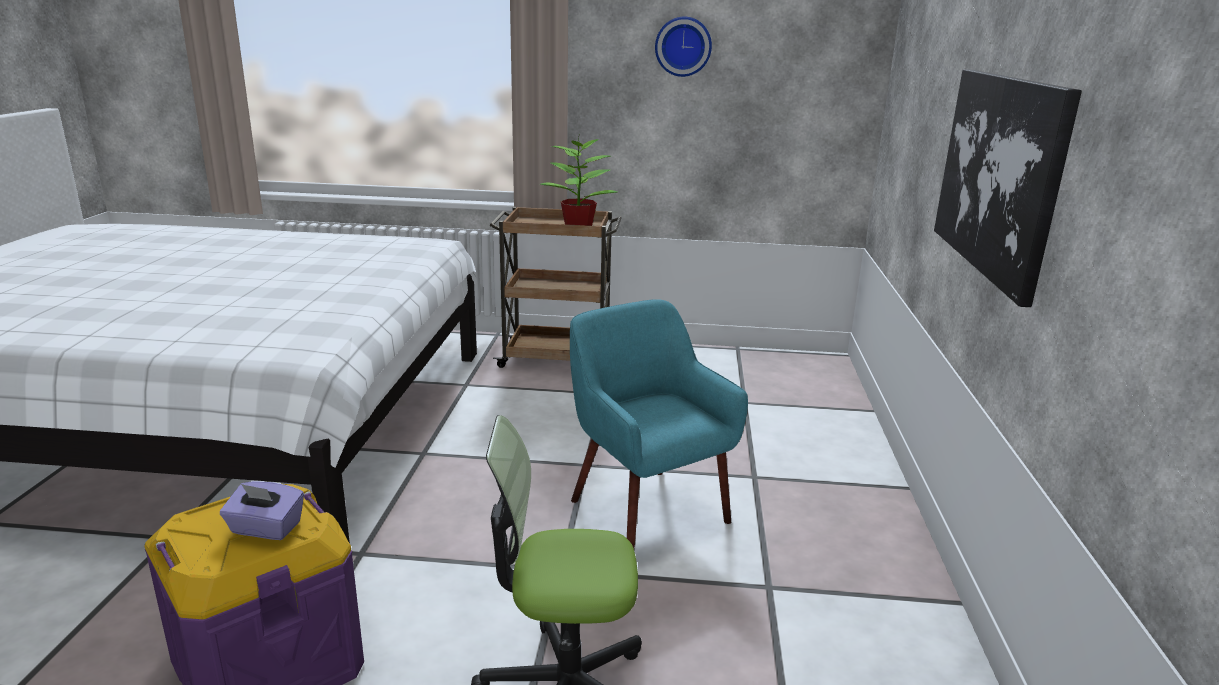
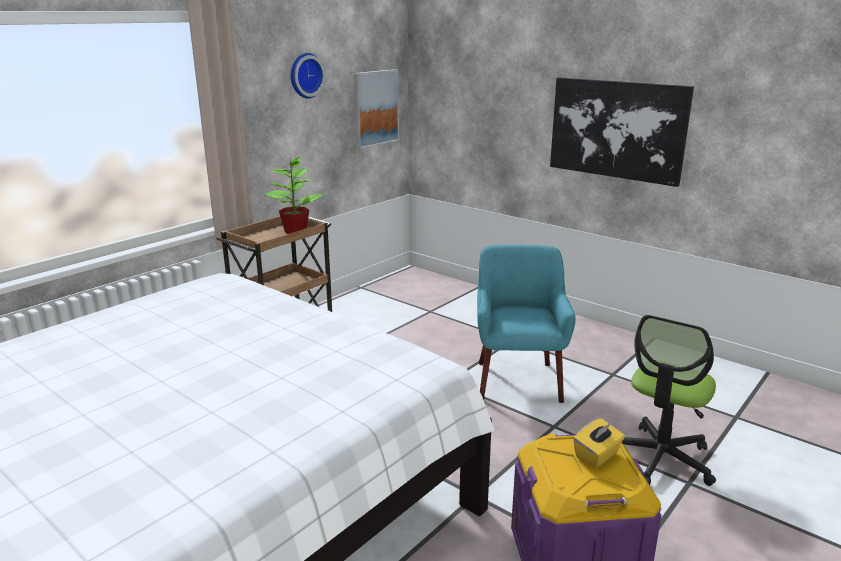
camera: 55 degrees left, 0 degrees up
(265, 529) = (597, 455): purple tissue box -> yellow tissue box
(646, 510) = (517, 381): turquoise armchair -> turquoise armchair turned 90 degrees clockwise
(808, 107) = (375, 108): none -> picture

